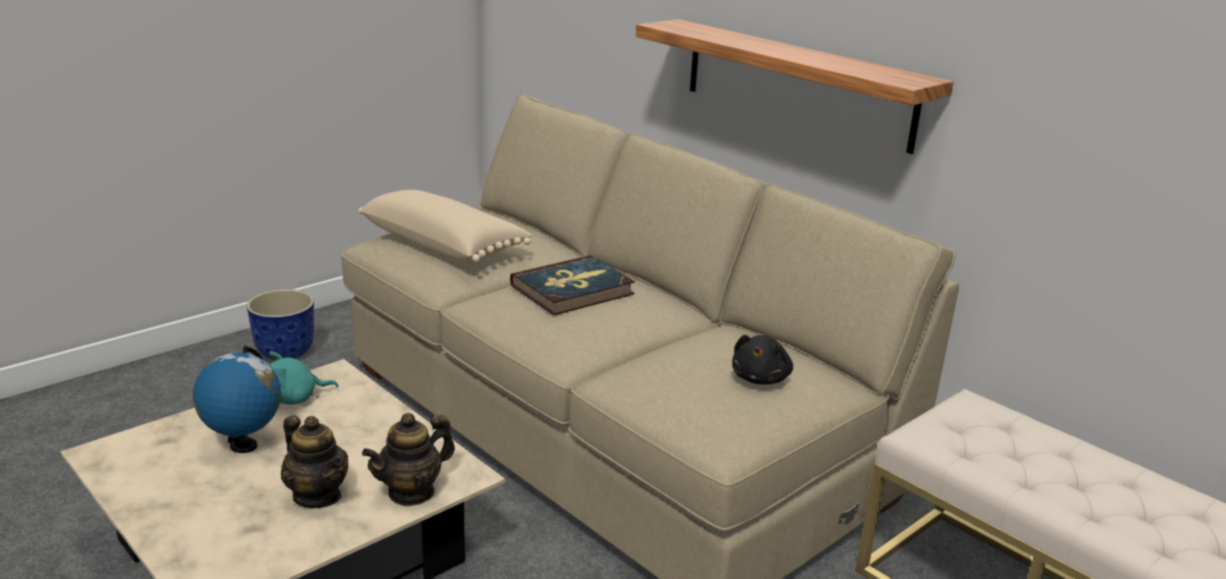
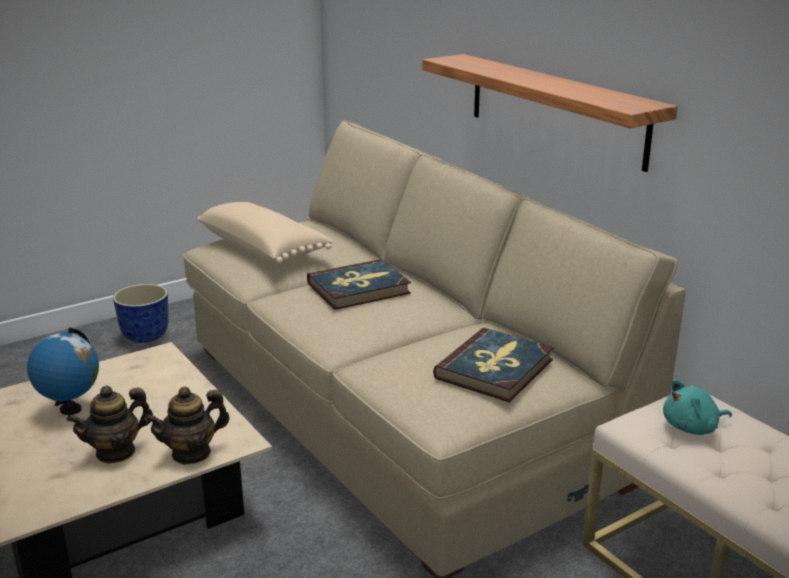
camera: 10 degrees right, 0 degrees up
(294, 398) = (122, 373): turquoise plush toy -> turquoise plush toy (692, 428)
(317, 495) = (116, 452): teapot -> teapot turned 90 degrees clockwise
(761, 378) = (495, 369): black plush toy -> book

